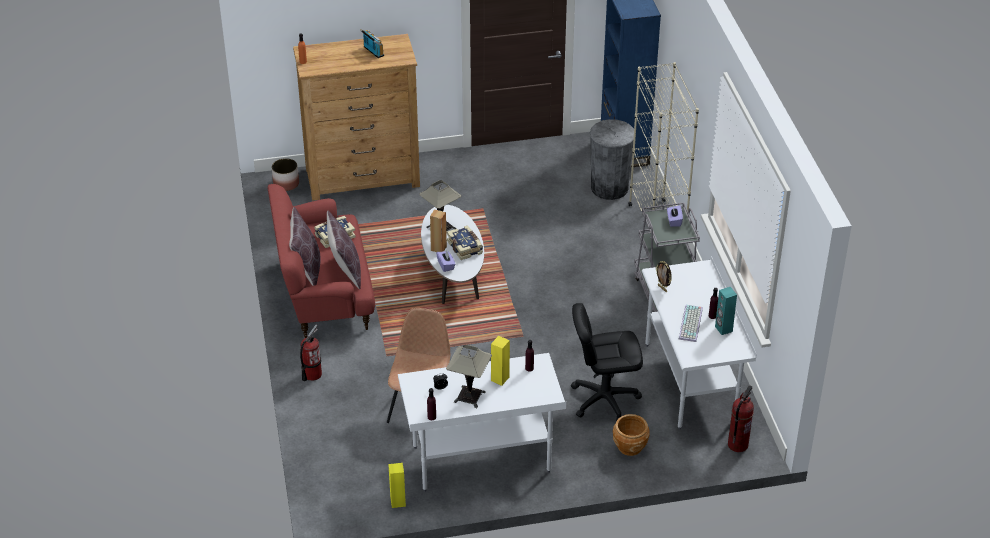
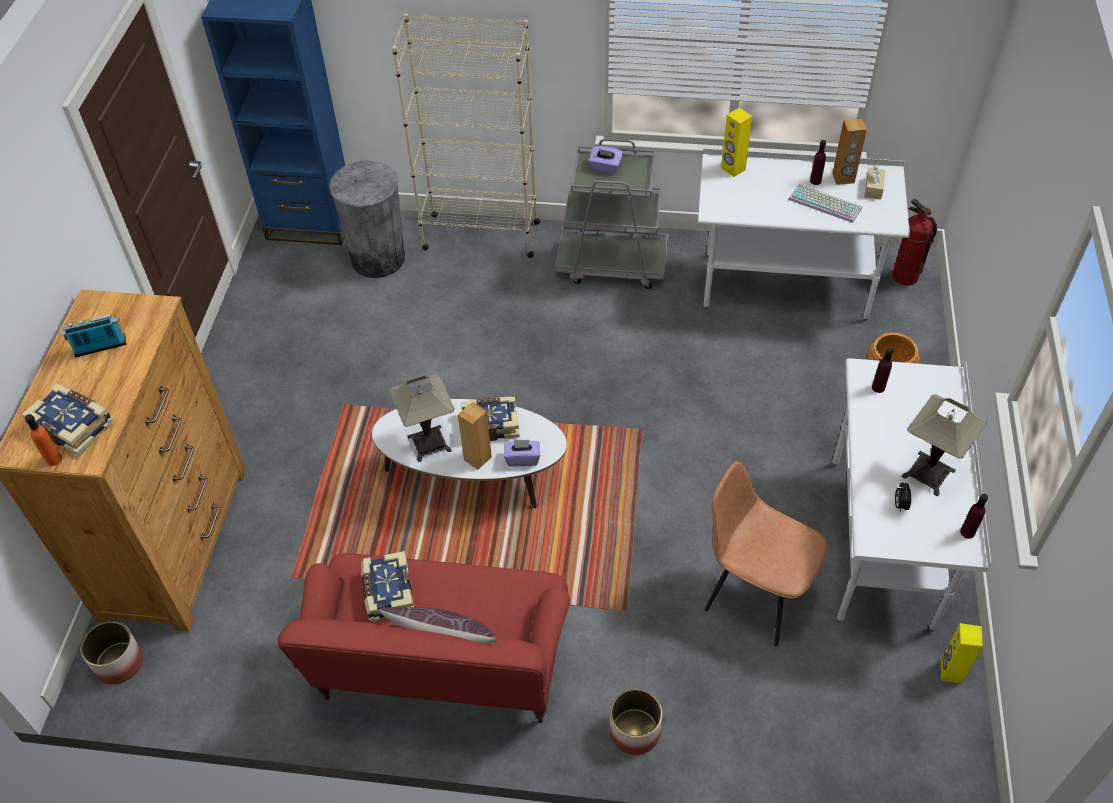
camera: 70 degrees left, 10 degrees up
(312, 374) = (634, 731): fire extinguisher -> planter
(324, 60) = (74, 426): none -> book
(345, 270) = (484, 597): brown pillow -> none
(499, 379) = (894, 427): yellow speaker -> yellow speaker (732, 169)
(604, 399) = (793, 377): black office chair -> none
(662, 288) = (746, 210): picture frame -> none
(721, 345) = (873, 188): none -> beige tissue box
(723, 329) = (843, 178): turquoise speaker -> brown speaker

